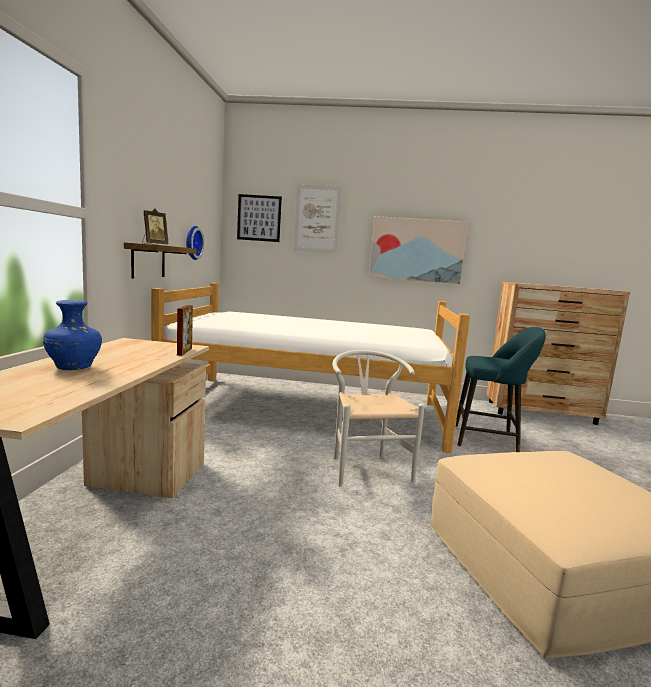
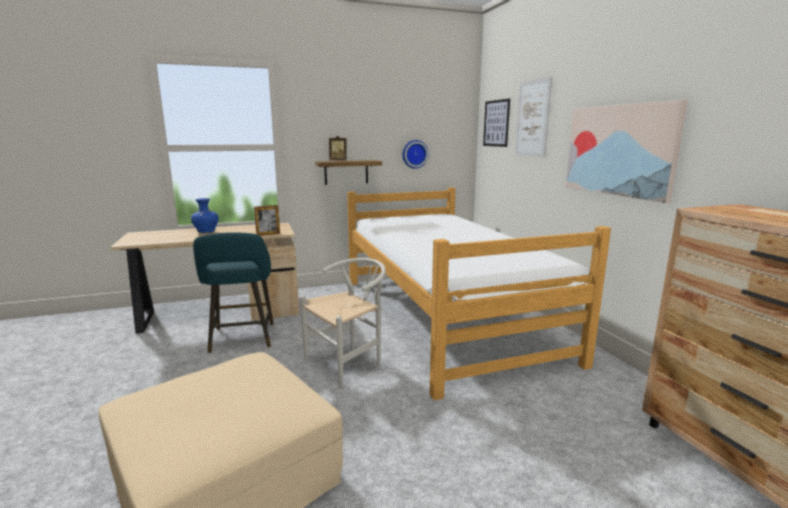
camera: 65 degrees right, 5 degrees up
(489, 440) = (513, 423): turquoise stool -> turquoise stool (242, 340)

